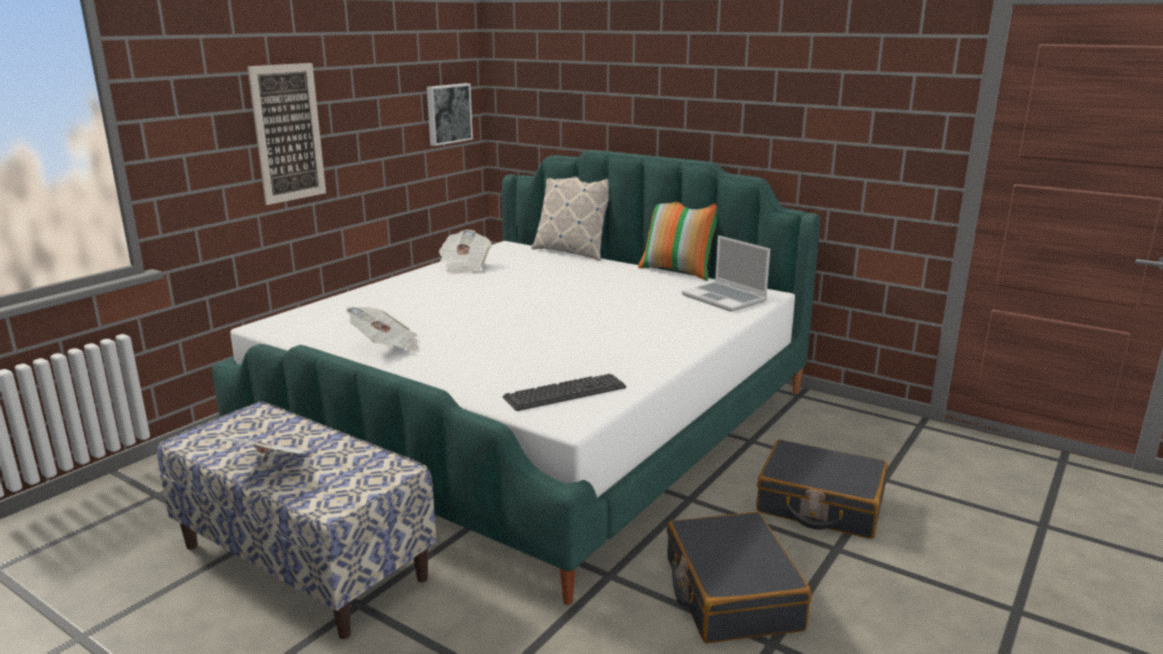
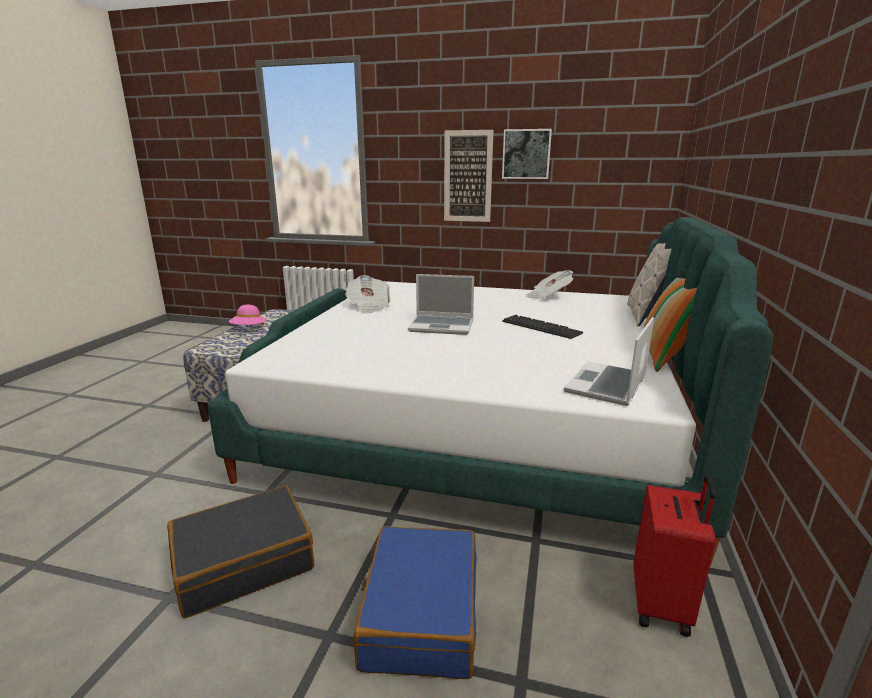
camera: 70 degrees right, 0 degrees up
(269, 466) = (249, 329): newspaper -> pink hat
(448, 113) = (628, 179): picture -> picture (526, 154)
(520, 323) = (442, 326): none -> laptop
(565, 393) = (310, 356): keyboard -> keyboard (541, 327)
(819, 505) = (420, 613): black suitcase -> blue suitcase
(828, 417) = (662, 605): none -> red suitcase

